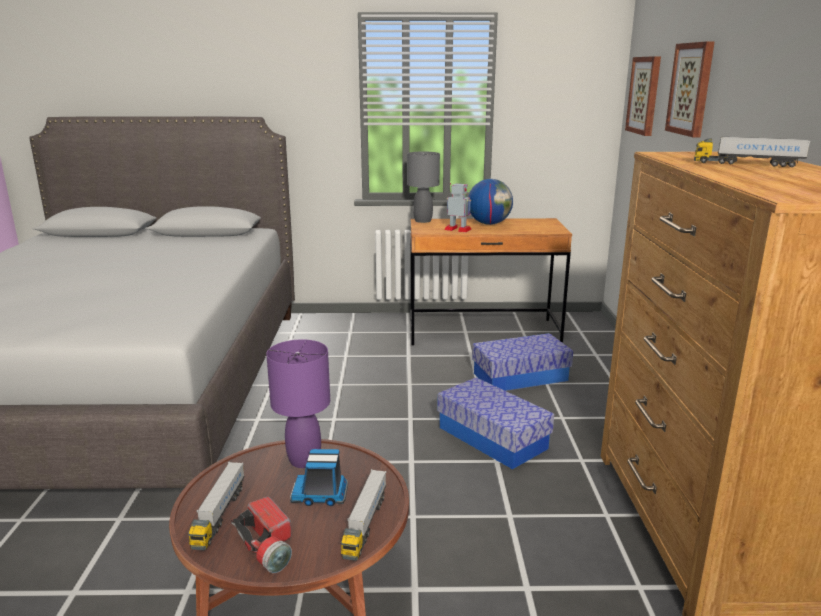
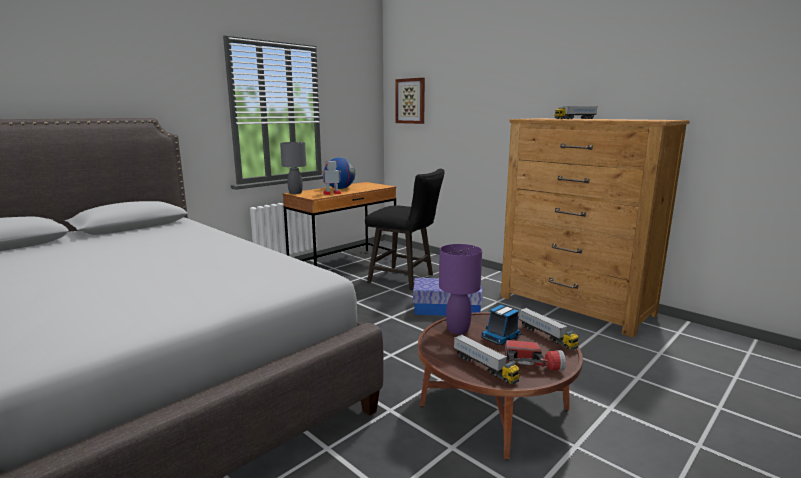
camera: 45 degrees left, 5 degrees down
(520, 377) = (405, 279): storage box -> black stool
(691, 89) = (463, 93): picture -> none

